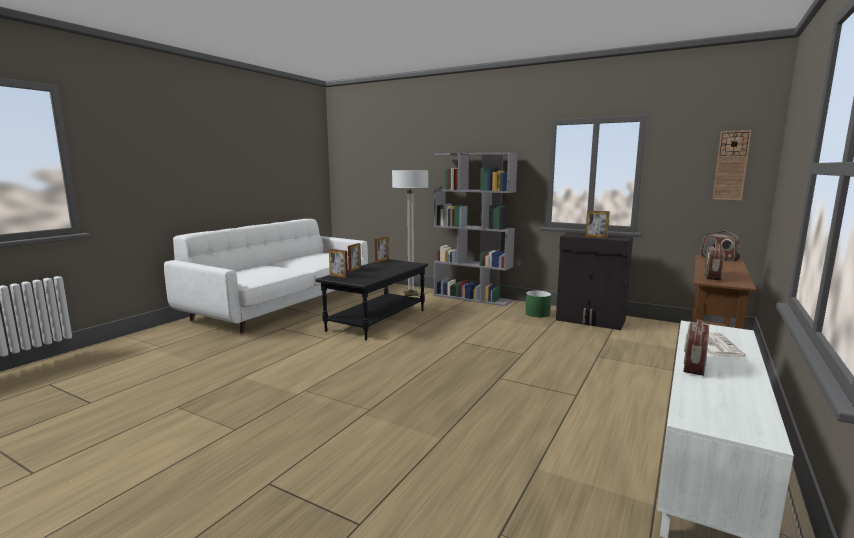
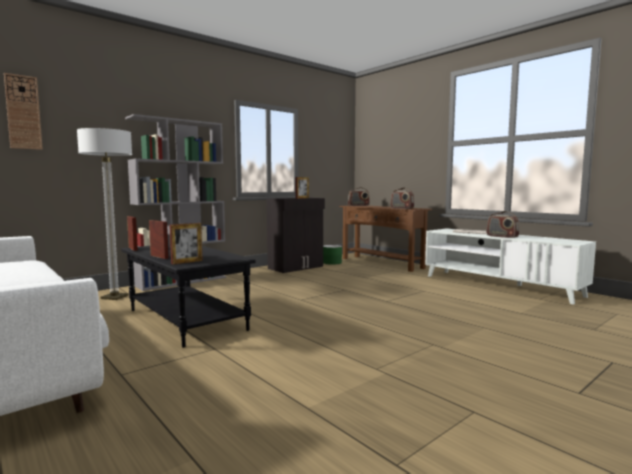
camera: 70 degrees left, 5 degrees down
(537, 314) = (262, 274): green planter -> green planter (332, 262)
(731, 165) = (338, 149): wall clock -> wall clock (23, 112)

